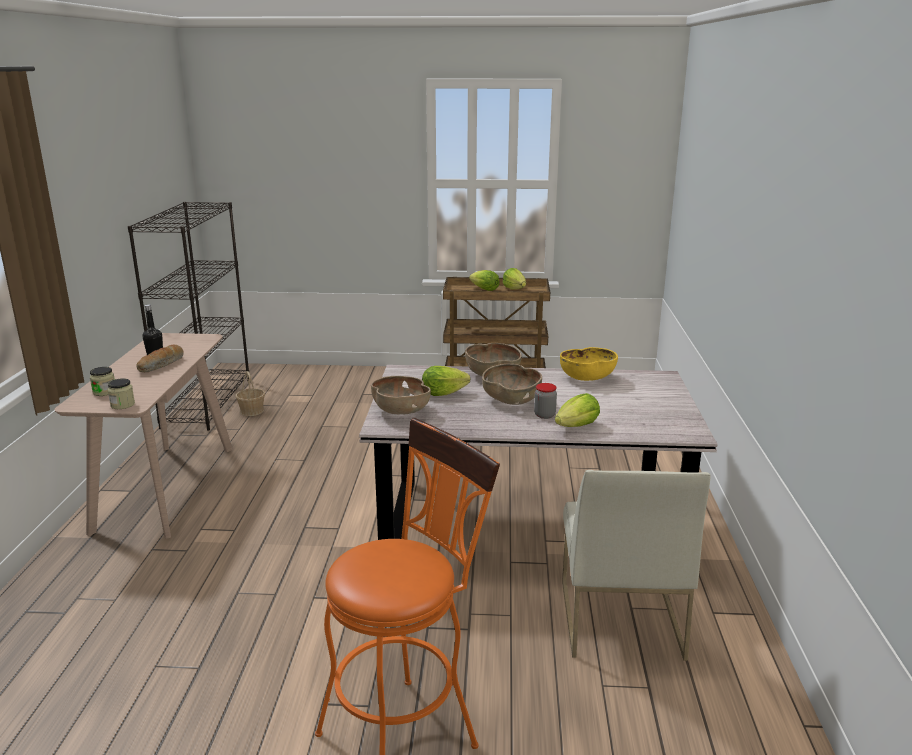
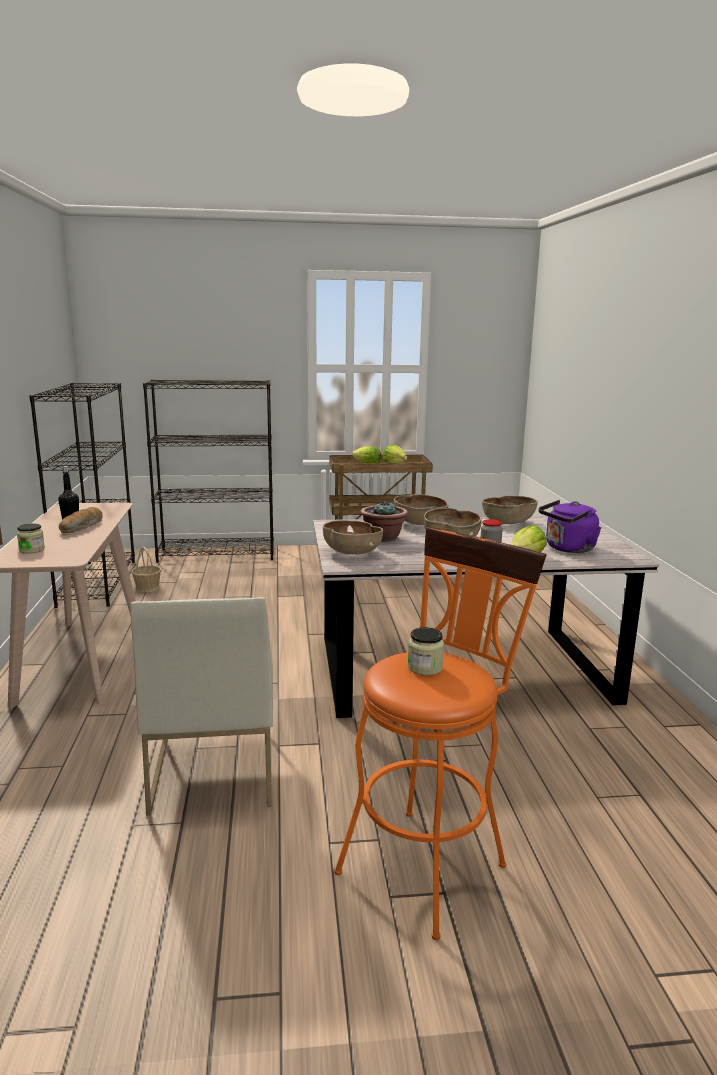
camera: 10 degrees left, 5 degrees down
(122, 405) = (58, 559): jar -> jar (425, 667)
(333, 374) = (217, 554): none -> black bookcase
(443, 393) = (383, 538): lettuce -> potted plant
(587, 378) = (508, 523): yellow bowl -> brown bowl
(619, 617) = (583, 737): white chair -> white chair (212, 770)
(629, 417) = (568, 549): none -> purple kettle

